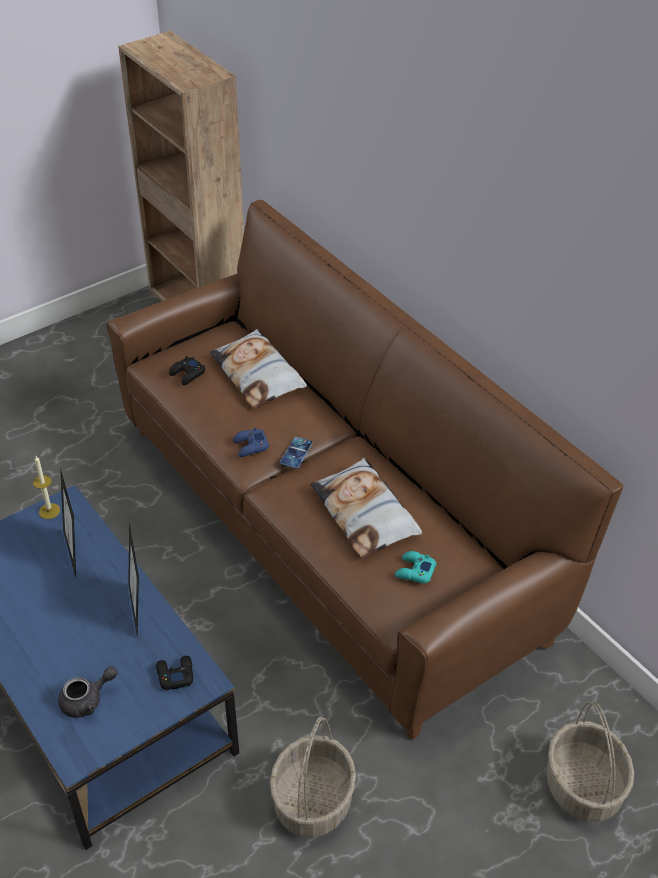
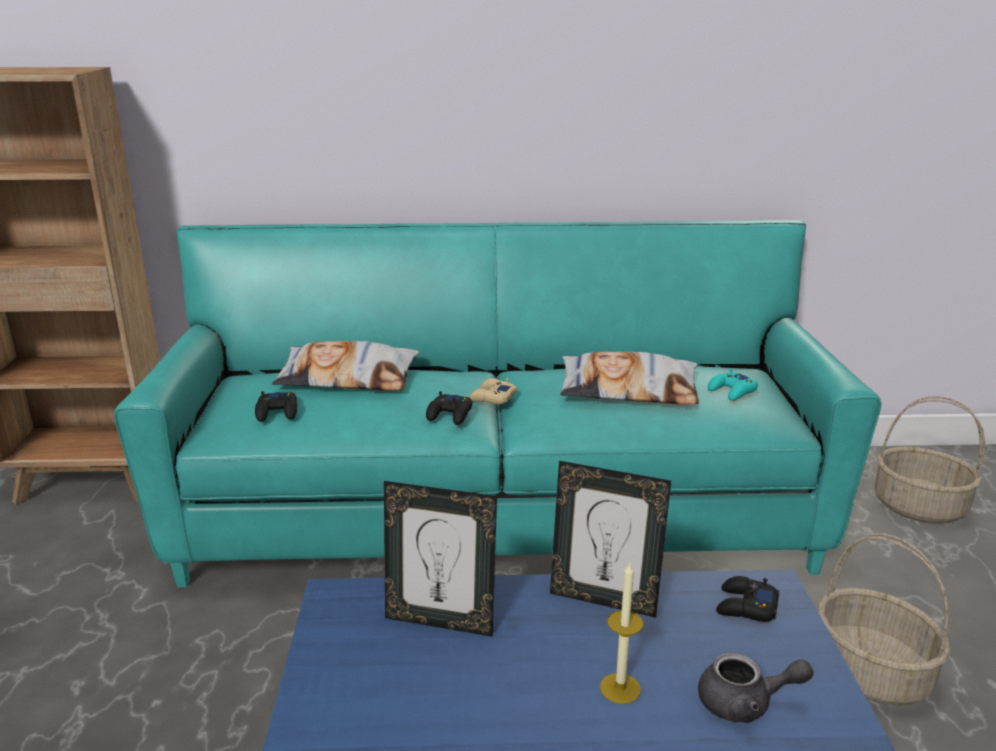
camera: 55 degrees left, 20 degrees down
(49, 511) = (329, 618): candle -> candle (620, 688)
(87, 700) = (745, 703): grey teapot -> grey teapot turned 90 degrees clockwise
(250, 446) = (450, 415): blue game controller -> black game controller
(296, 453) = (492, 398): phone -> beige game controller
(329, 529) = (498, 516): brown sofa -> turquoise sofa

